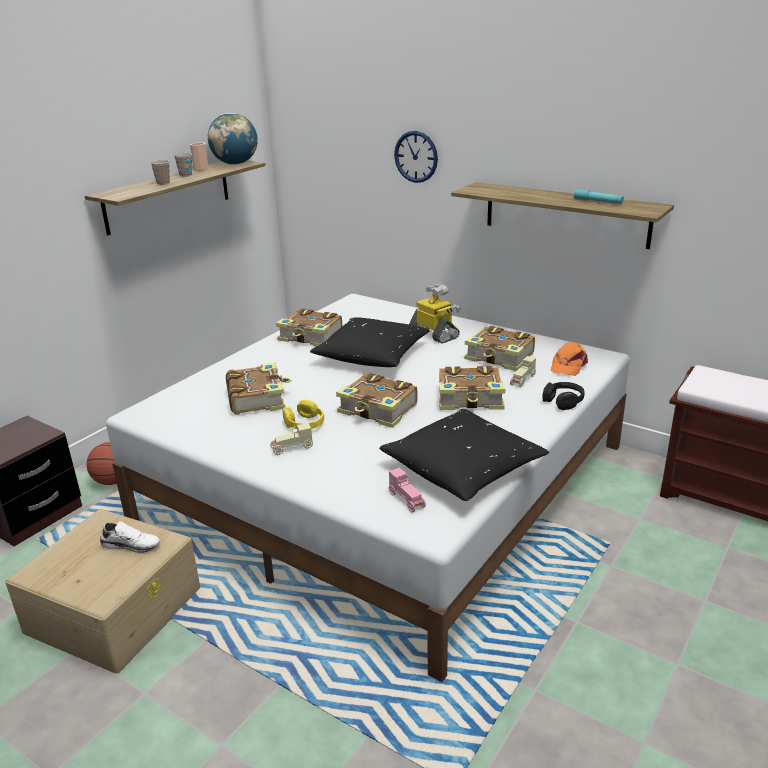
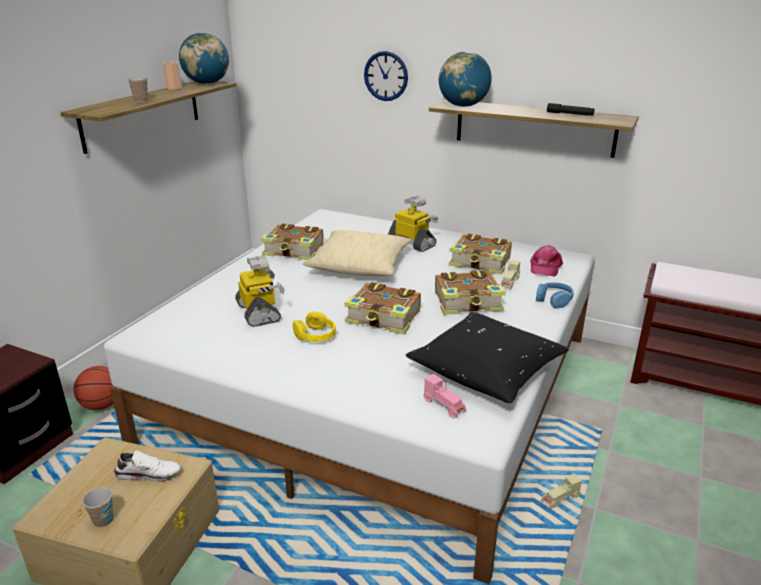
camera: 10 degrees left, 0 degrees up
(185, 175) = (161, 93): cup -> cup (103, 520)
(257, 398) = (259, 313): book -> toy robot
(292, 448) = (311, 361): beige toy car -> beige toy car (560, 500)
(372, 355) = (360, 265): black pillow -> beige pillow
(488, 190) = (463, 106): none -> globe
(563, 401) = (554, 300): black headphones -> blue headphones
(568, 365) = (545, 267): orange cap -> pink cap
(598, 201) = (569, 114): turquoise flashlight -> black flashlight

